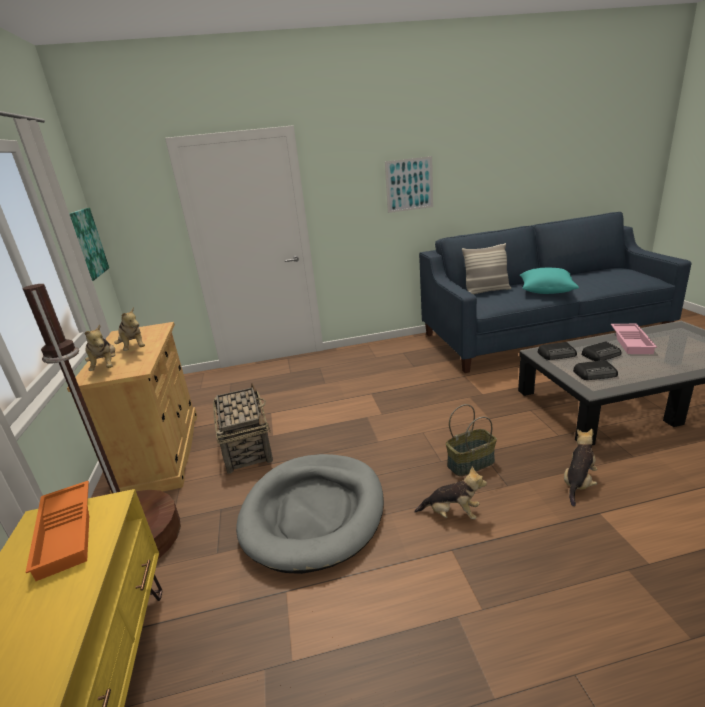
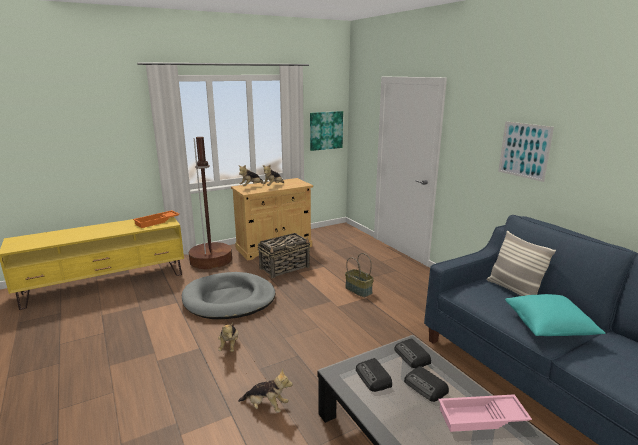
camera: 70 degrees right, 5 degrees down
(470, 463) = (283, 351): basket -> basket (359, 290)

